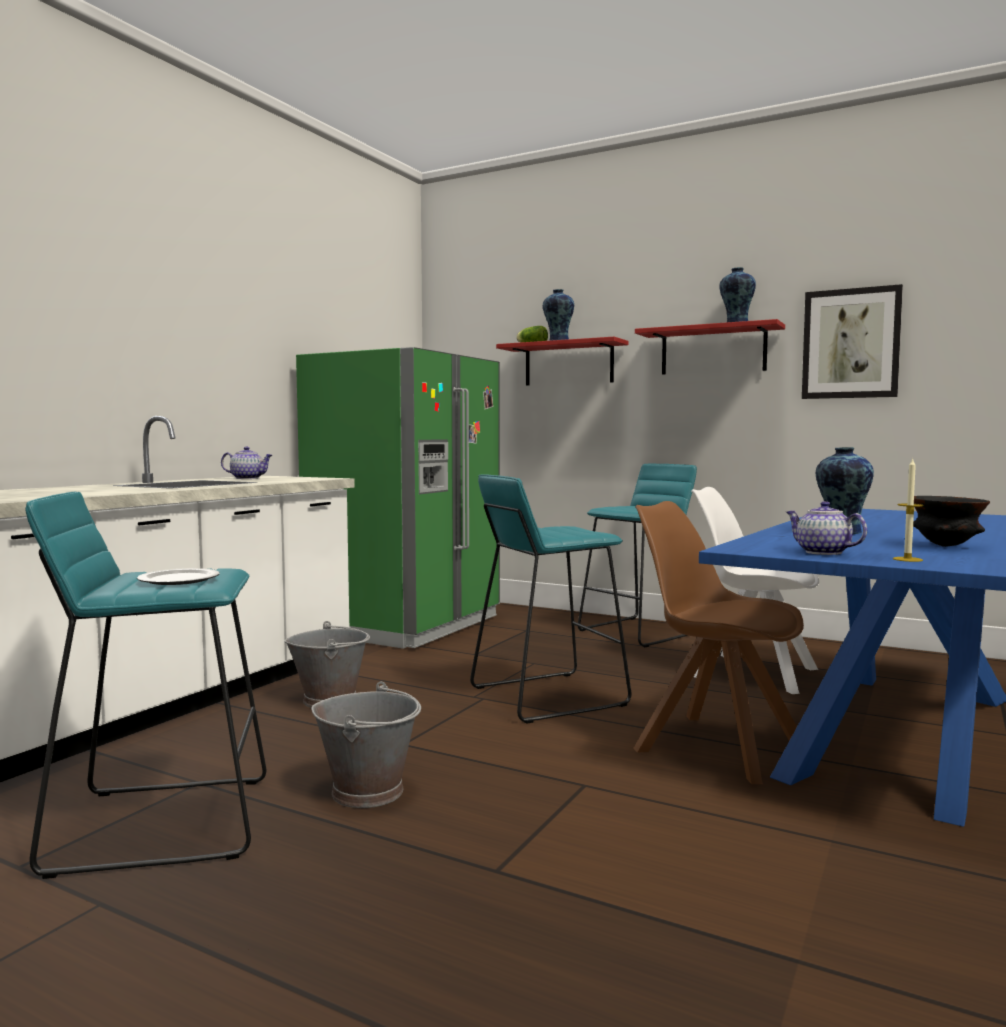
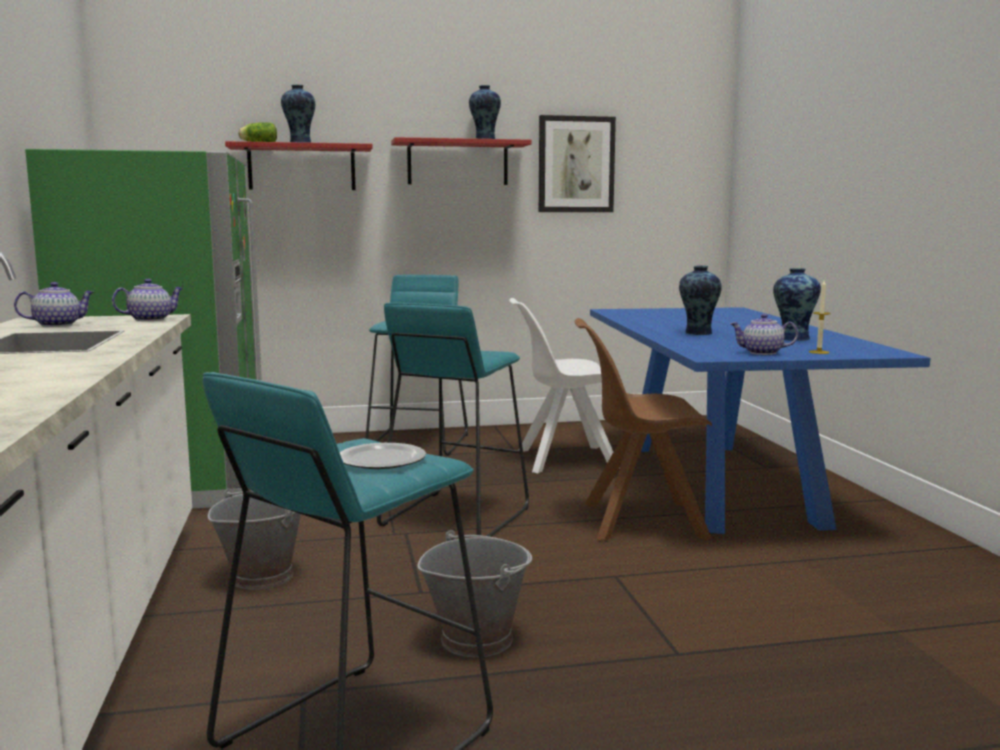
camera: 40 degrees left, 5 degrees up
(309, 479) = (150, 319): none -> teapot
(947, 546) = (793, 338): black bowl -> vase

